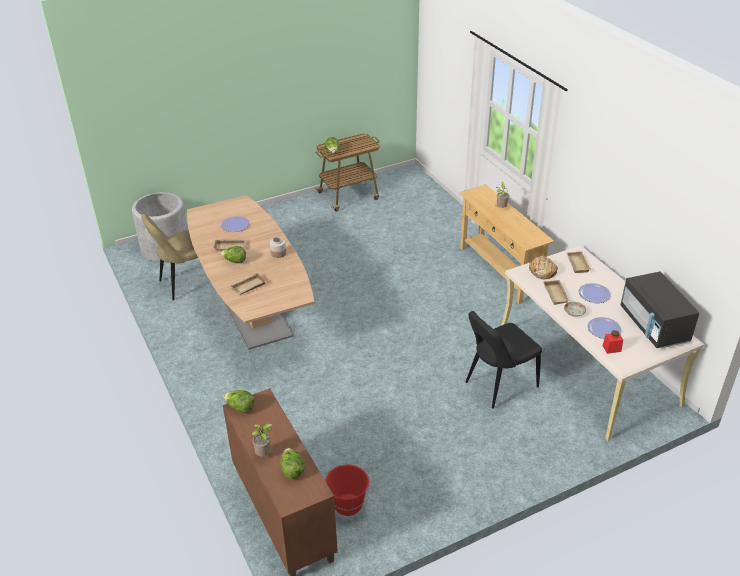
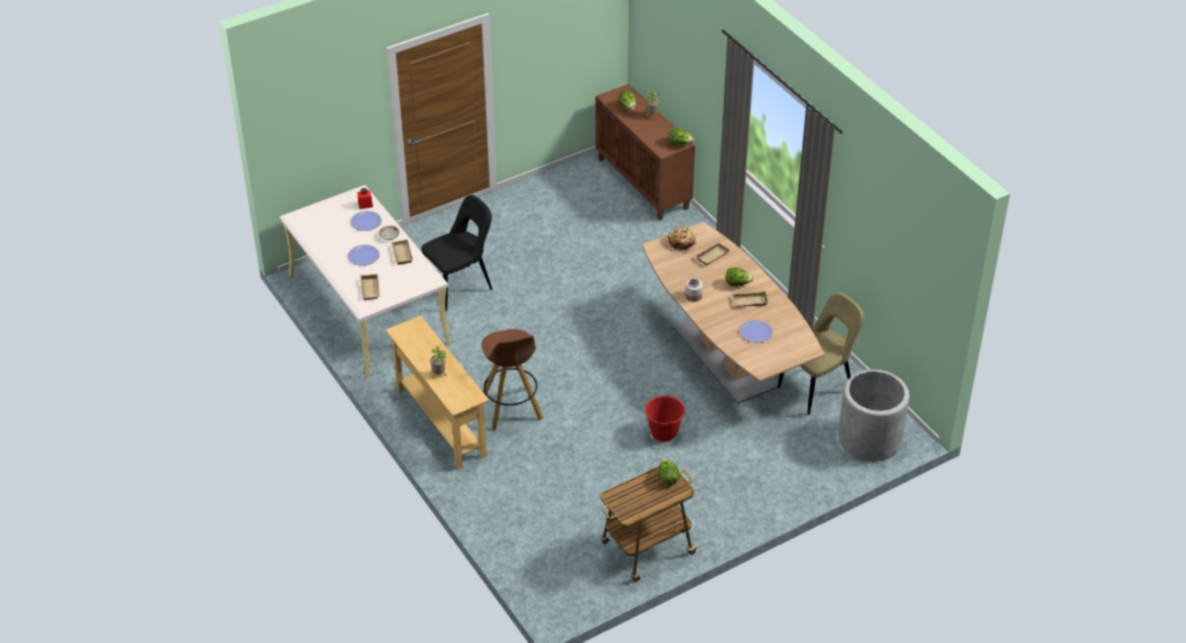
camera: 175 degrees right, 5 degrees up
(347, 505) = (593, 191): red bucket -> red bucket (664, 433)
(441, 277) = (511, 409): none -> brown stool
(542, 271) = (410, 279): bread -> bread (682, 242)
(654, 326) = (318, 226): black microwave -> none

